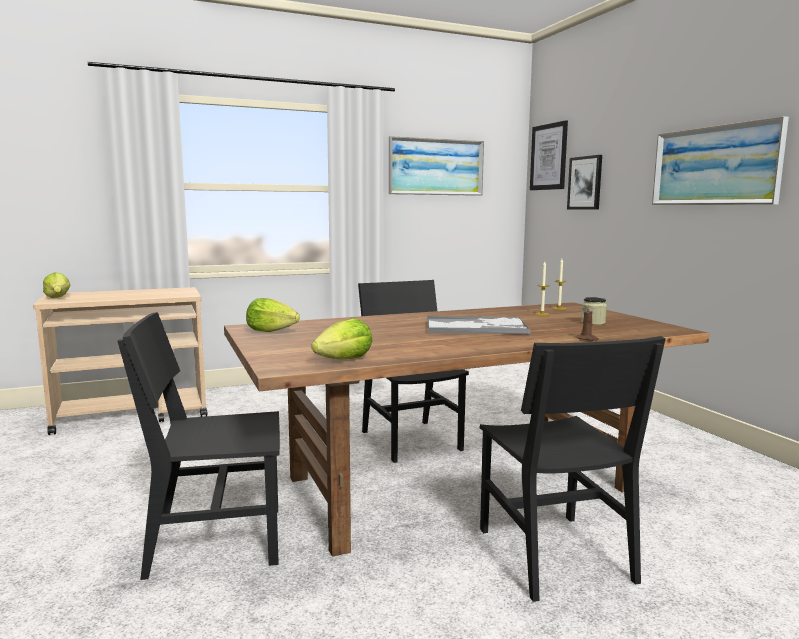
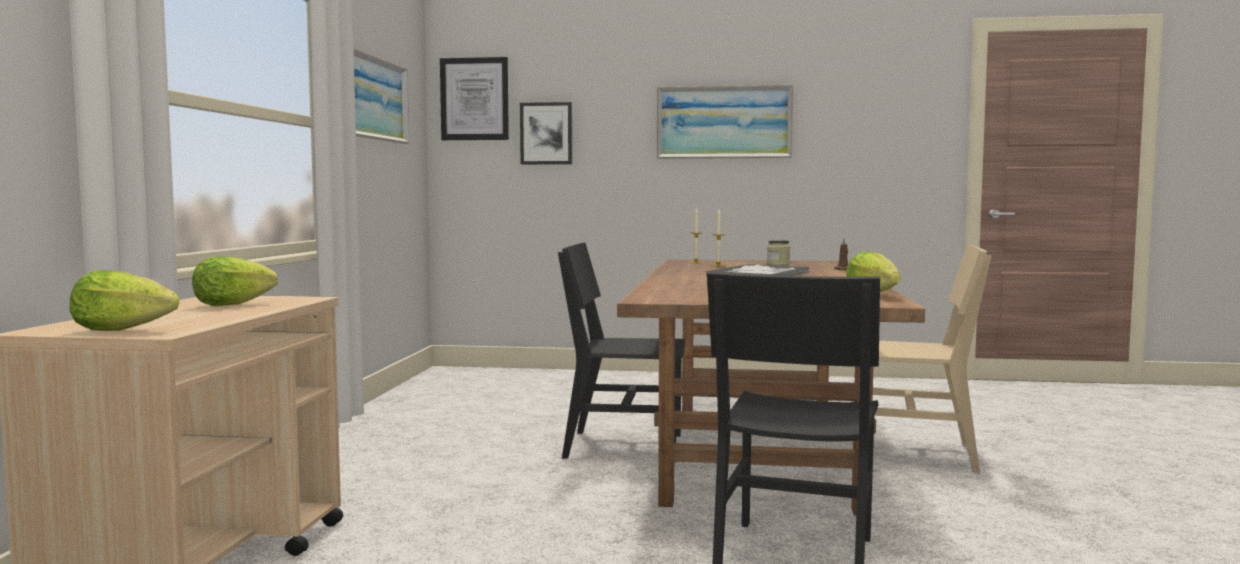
camera: 60 degrees left, 5 degrees down
(271, 331) = (692, 297): lettuce -> lettuce (231, 305)
(553, 554) = (914, 453): black chair -> beige chair

